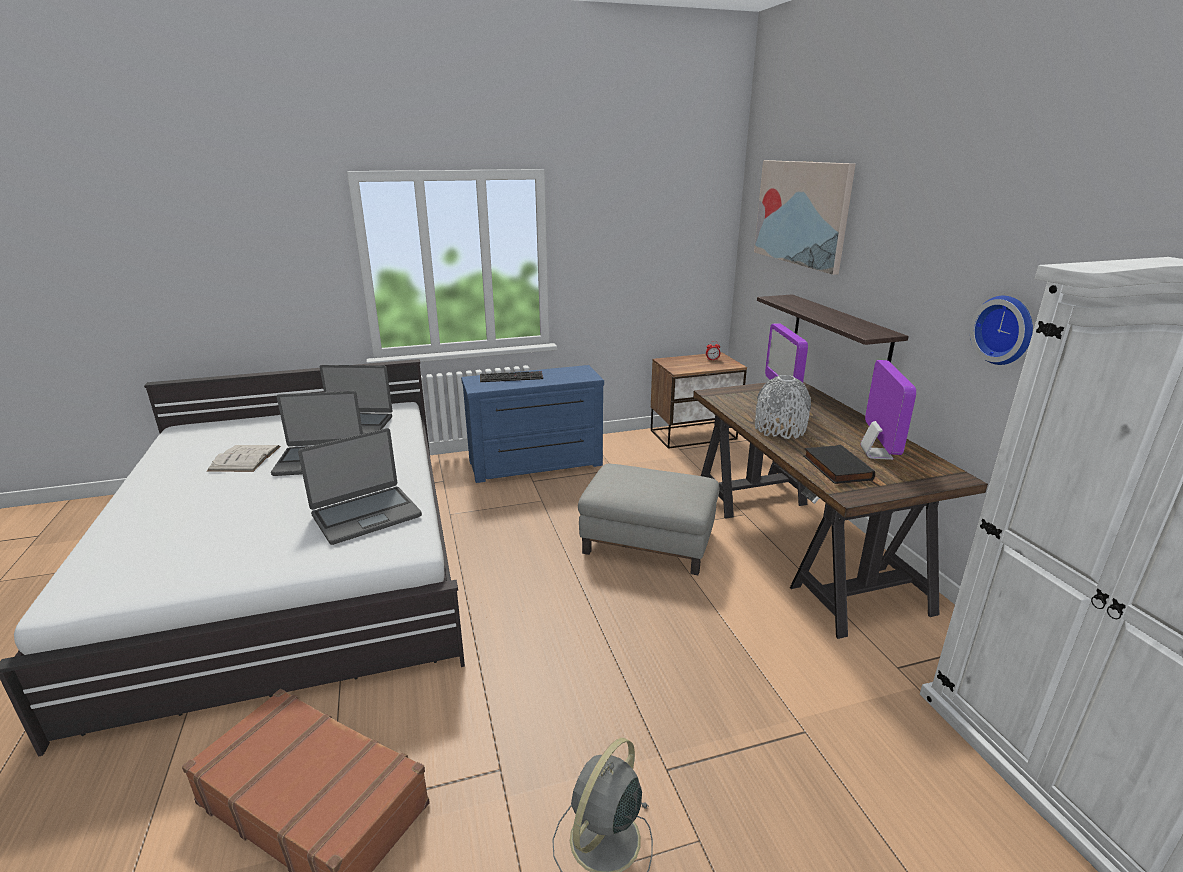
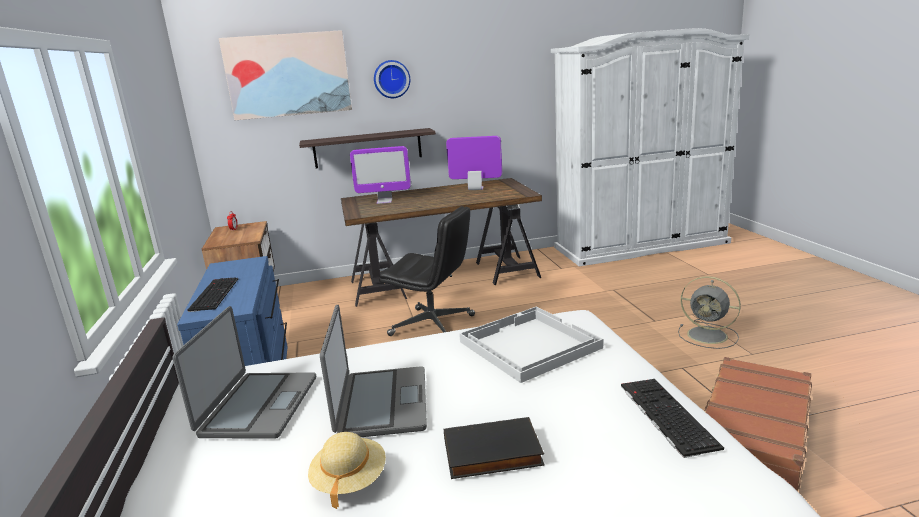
camera: 85 degrees left, 5 degrees down
(193, 572) = (665, 414): none -> keyboard
(245, 458) = (349, 480): white book -> beige hat
(366, 515) = (528, 345): laptop -> white tray
(647, 542) = (433, 325): grey ottoman -> black office chair
(779, 429) = (435, 202): grey vase -> none
(835, 468) = (494, 195): black book -> black book (492, 454)
(1005, 330) = (489, 101): wall clock -> wall clock (391, 79)

